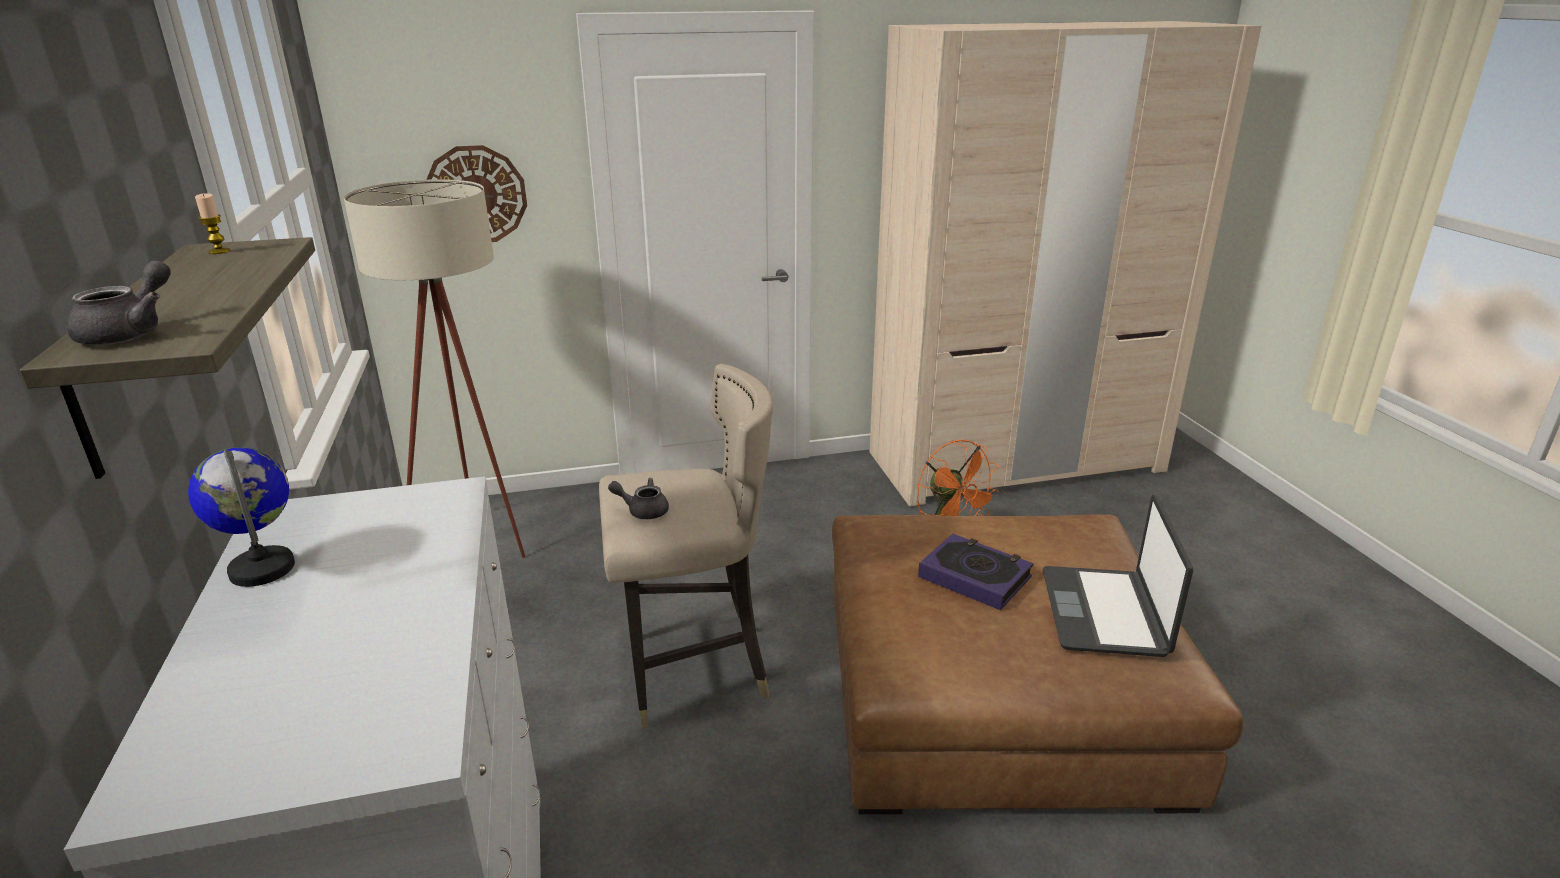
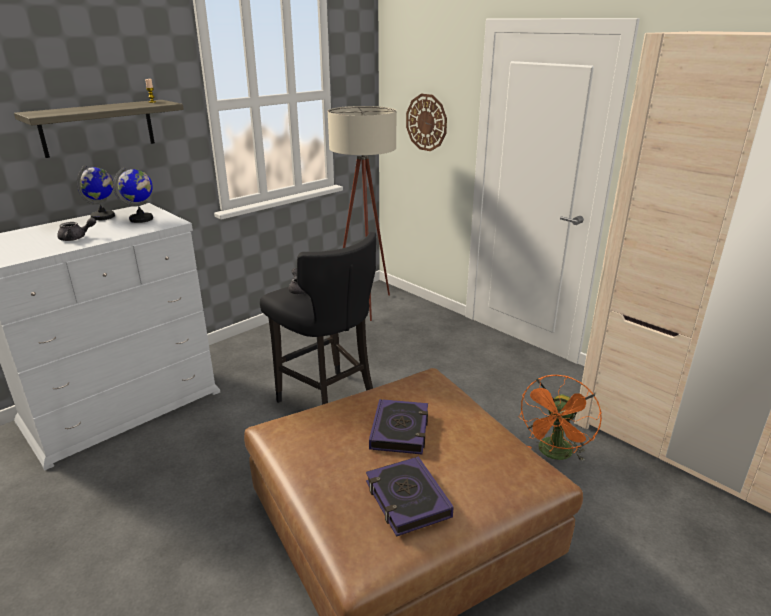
camera: 60 degrees right, 0 degrees up
(131, 332) = (49, 111): grey teapot -> grey teapot (76, 238)
(370, 523) = (141, 219): none -> globe
(693, 672) = (327, 401): beige stool -> black stool
(1105, 612) = (407, 500): laptop -> book

